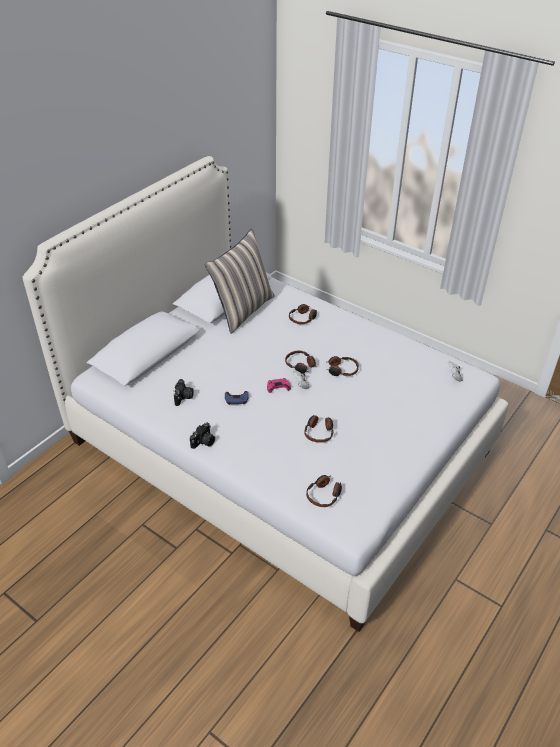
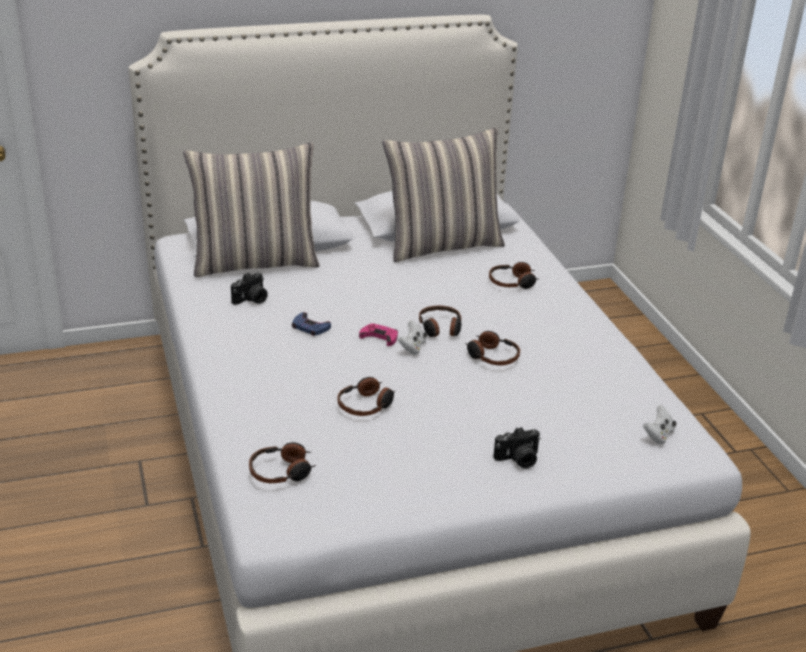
camera: 35 degrees right, 10 degrees down
(156, 370) = (255, 262): none -> pillow
(204, 442) = (214, 351): camera -> camera (518, 460)

